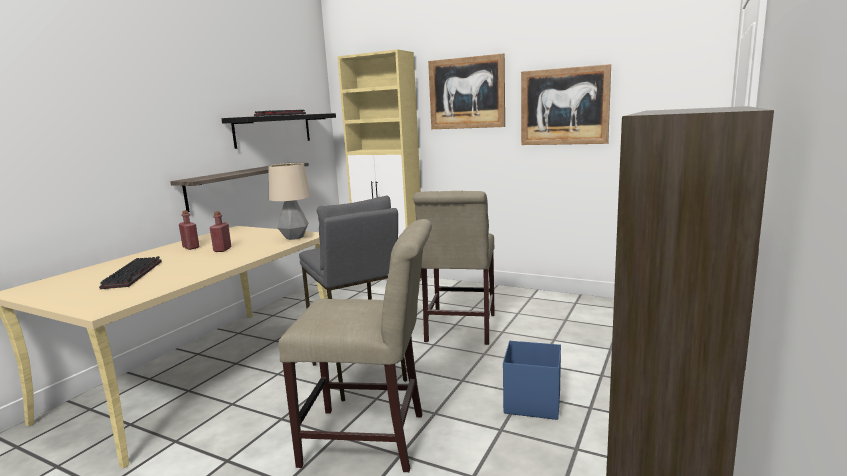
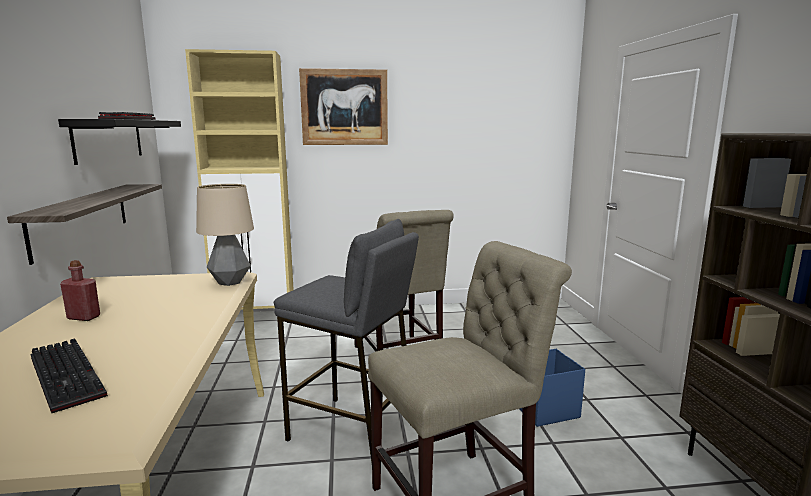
camera: 35 degrees left, 0 degrees up
(222, 250) = (152, 312): red bottle -> none
(564, 106) = (445, 127): picture -> none

